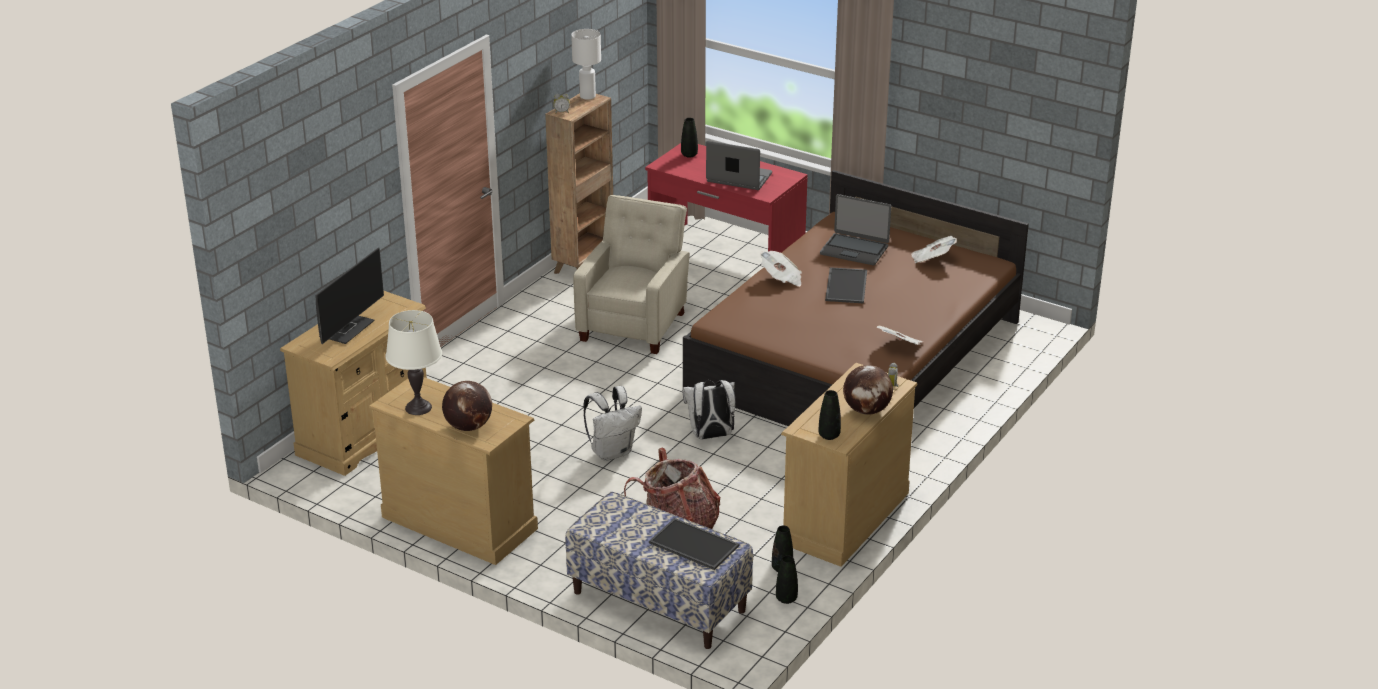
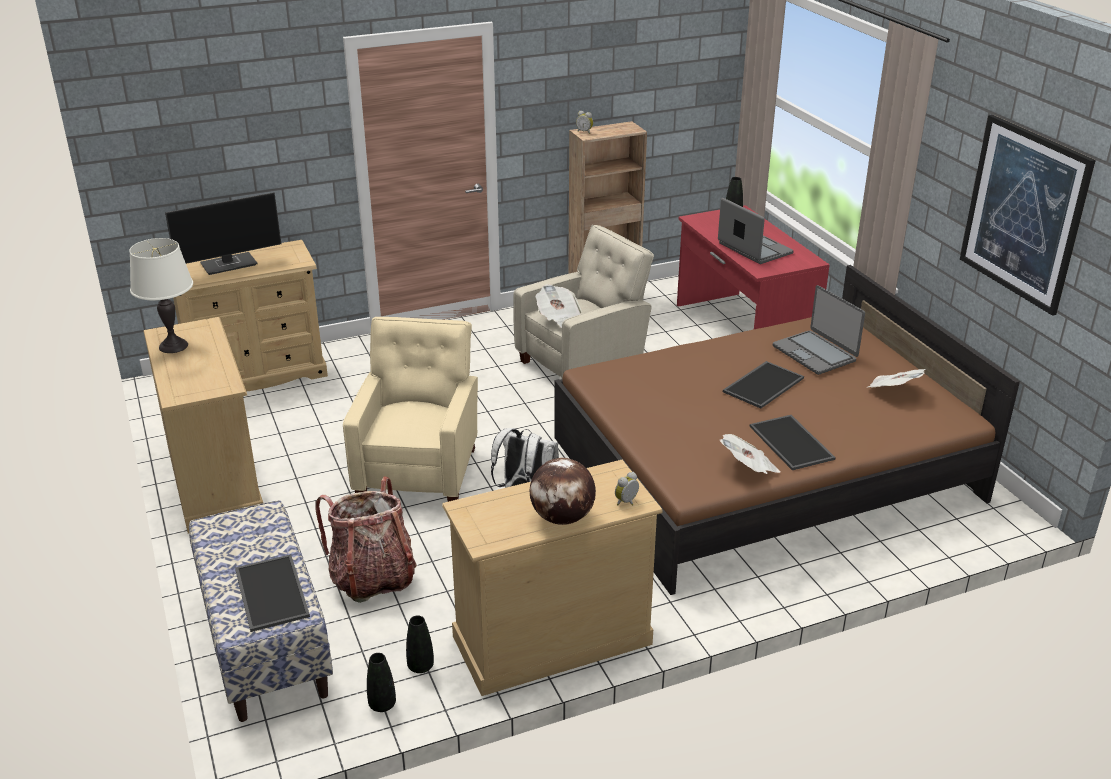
camera: 35 degrees right, 0 degrees up
(468, 426) = (182, 378): globe -> none
(587, 96) = (626, 126): white table lamp -> none
(612, 452) = (419, 471): white backpack -> beige armchair
(782, 279) = (705, 357): newspaper -> newspaper (559, 318)
(829, 435) = (483, 529): black vase -> none
(908, 319) = (793, 443): none -> tray
(995, 99) = (1023, 213): none -> picture

